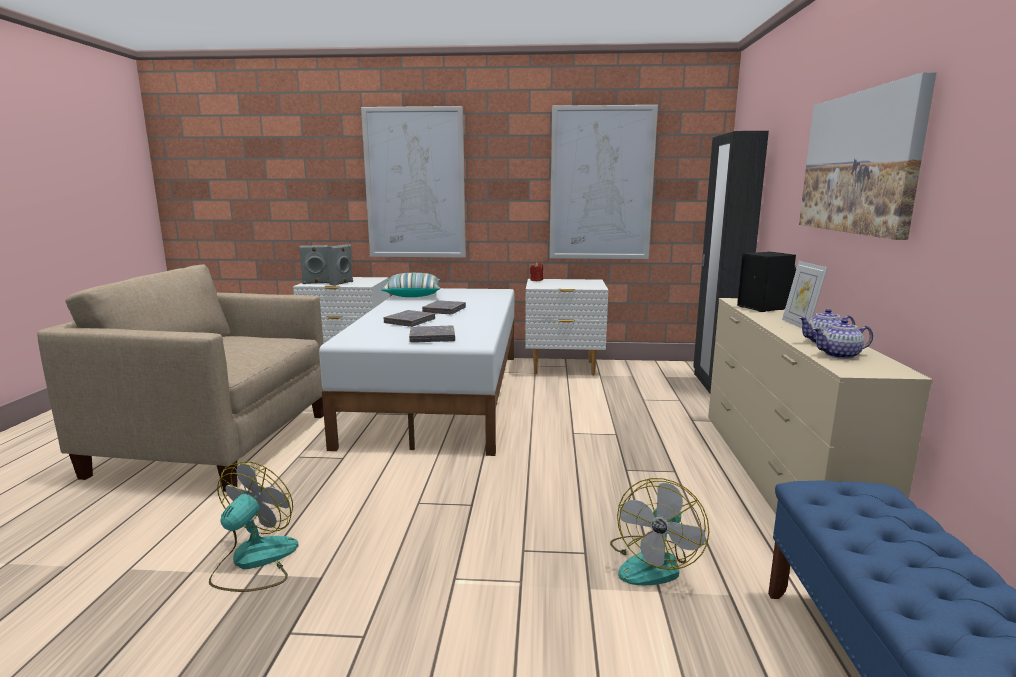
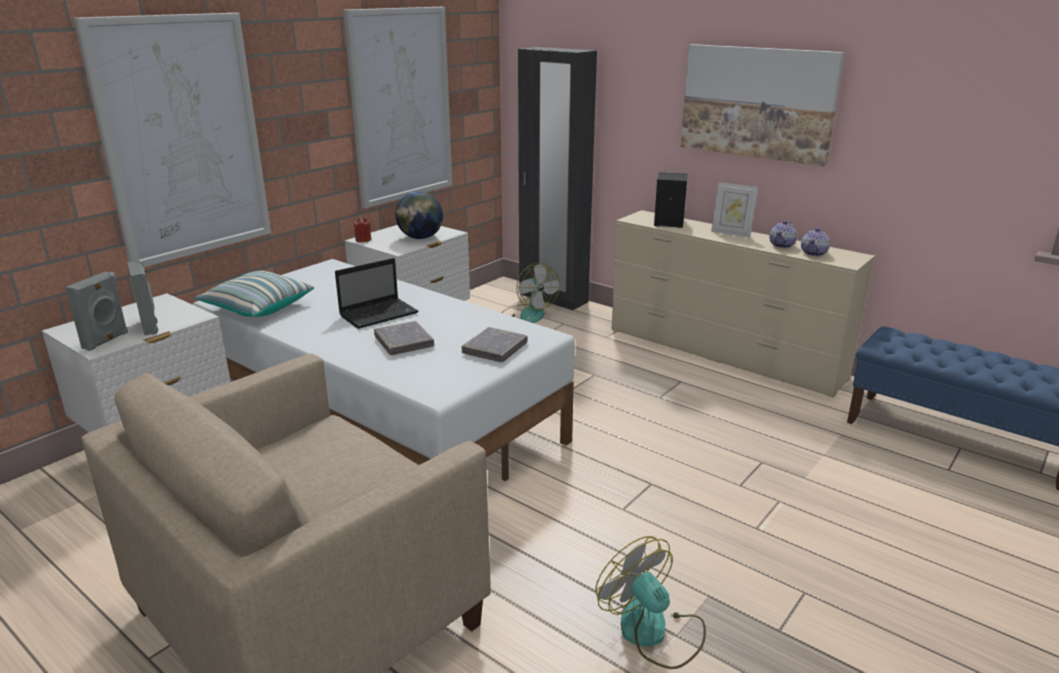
camera: 55 degrees left, 10 degrees up
(444, 310) = (380, 314): grey book -> laptop
(569, 285) = (420, 238): none -> globe
(653, 563) = (792, 443): fan -> fan (528, 313)

